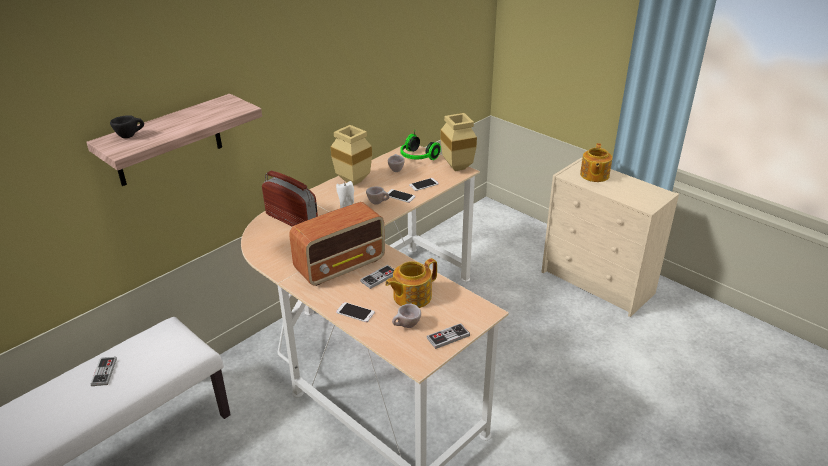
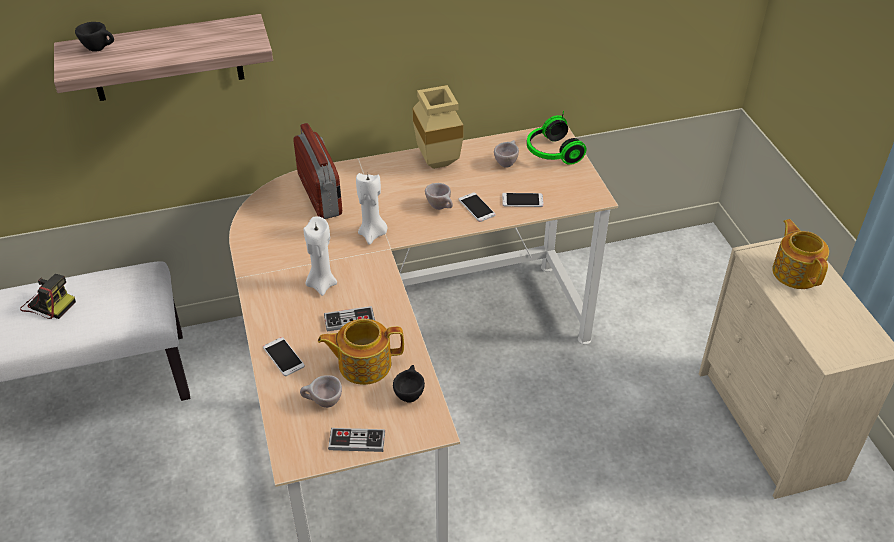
camera: 30 degrees right, 10 degrees up
(104, 372) = (48, 303): game controller -> camera
(341, 266) = (321, 284): radio -> white candle
(455, 300) = (409, 394): none -> black cup
(459, 168) = (592, 190): beige vase -> none
(594, 175) = (796, 272): teapot -> teapot turned 120 degrees clockwise

